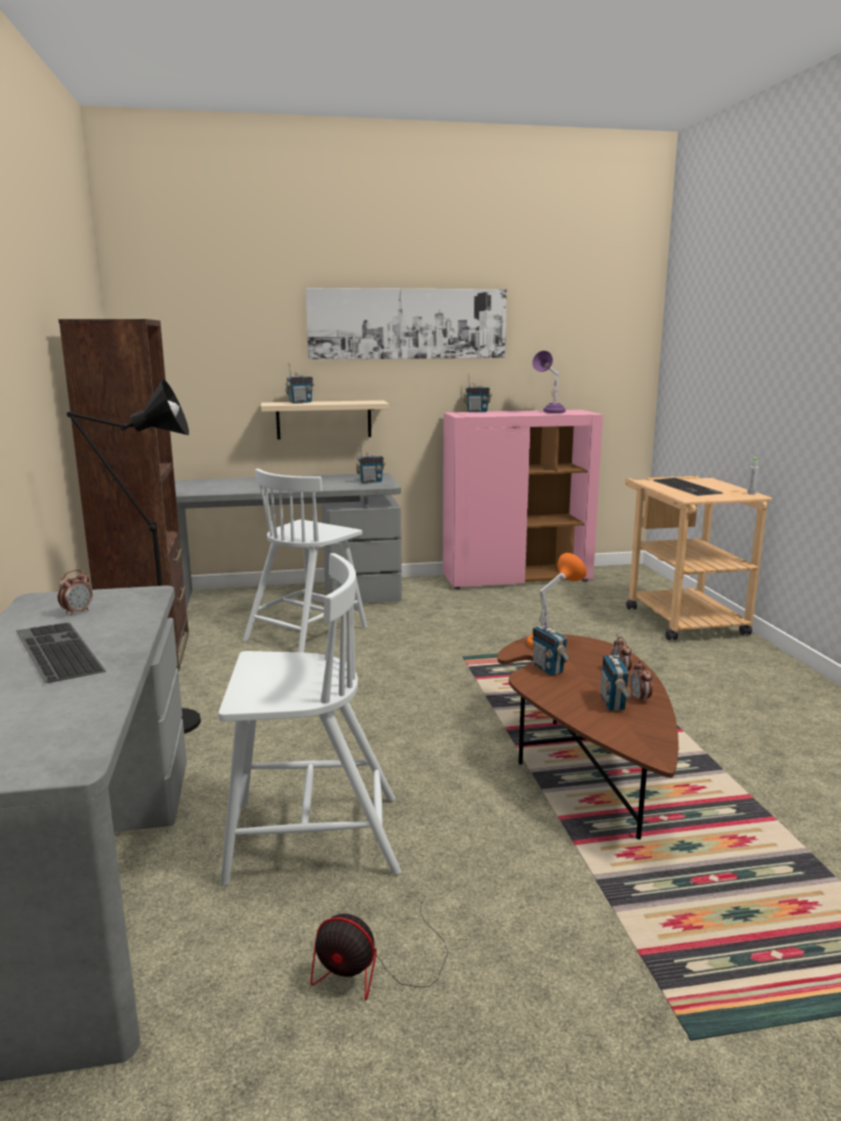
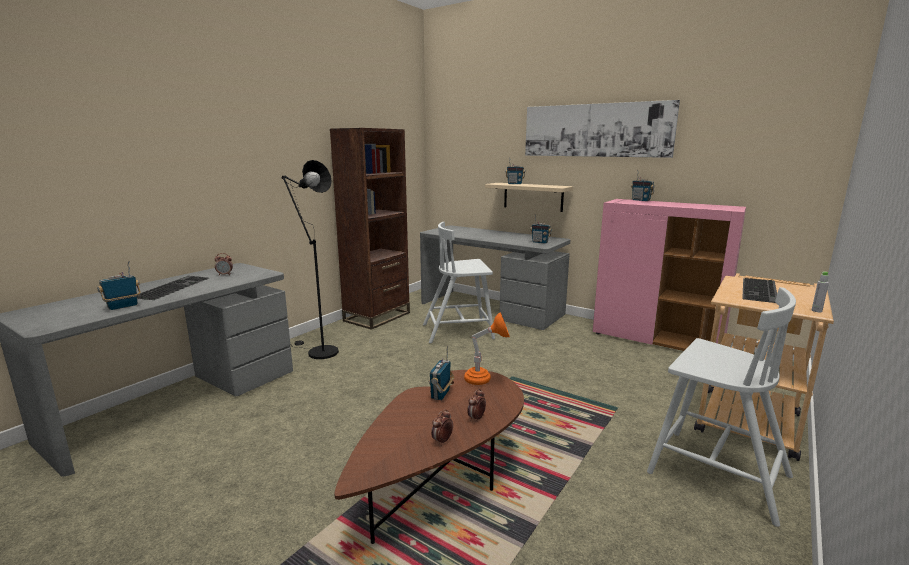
camera: 45 degrees right, 0 degrees up
(310, 838) = (260, 432): white chair -> white chair (715, 473)
(375, 969) = (159, 506): fan -> none
(549, 412) = (699, 206): purple table lamp -> none
(613, 703) = (420, 434): radio -> radio (123, 307)

